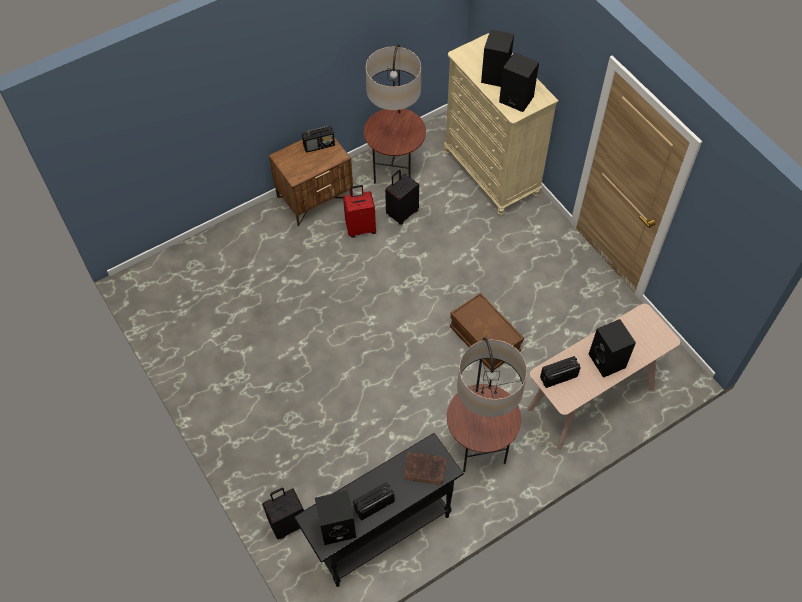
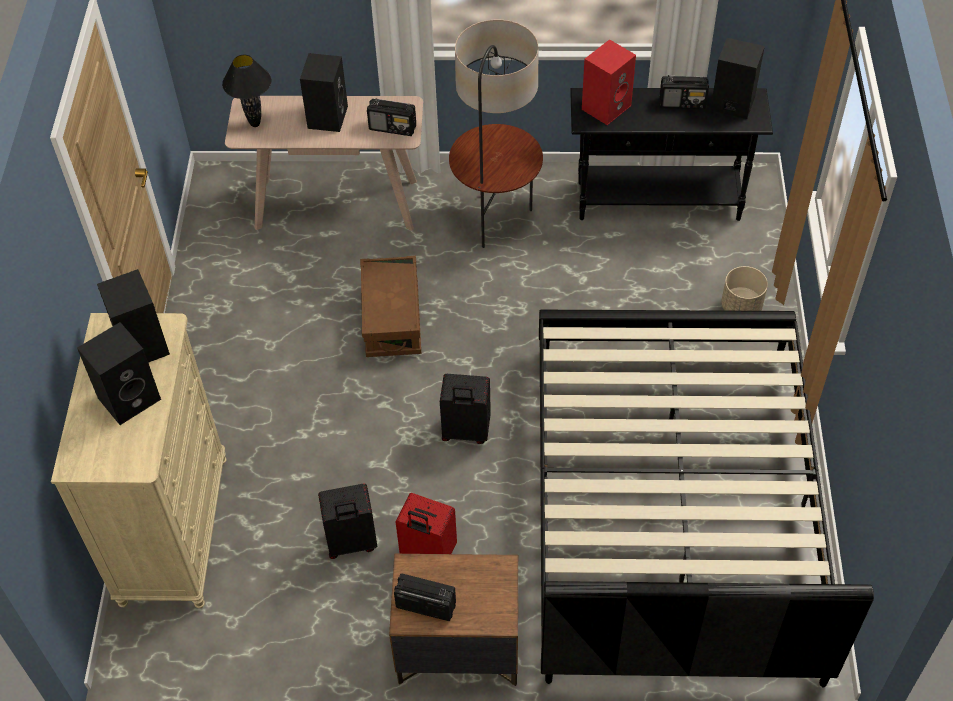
camera: 145 degrees left, 5 degrees down
(250, 319) = (671, 506): none -> black bed
(277, 474) = (741, 307): none -> beige planter
(288, 523) = (755, 257): black suitcase -> black suitcase (465, 432)
(395, 171) = (303, 620): floor lamp -> none
(426, 469) = (606, 106): brown book -> red speaker
(645, 328) = (255, 124): none -> black table lamp

